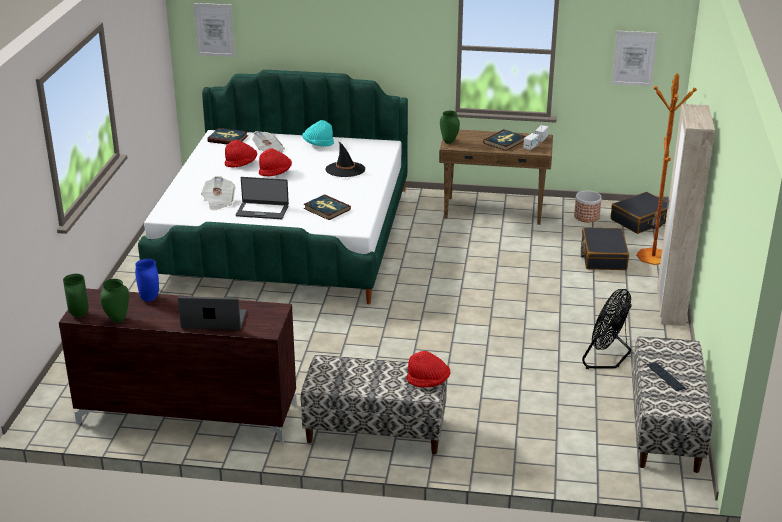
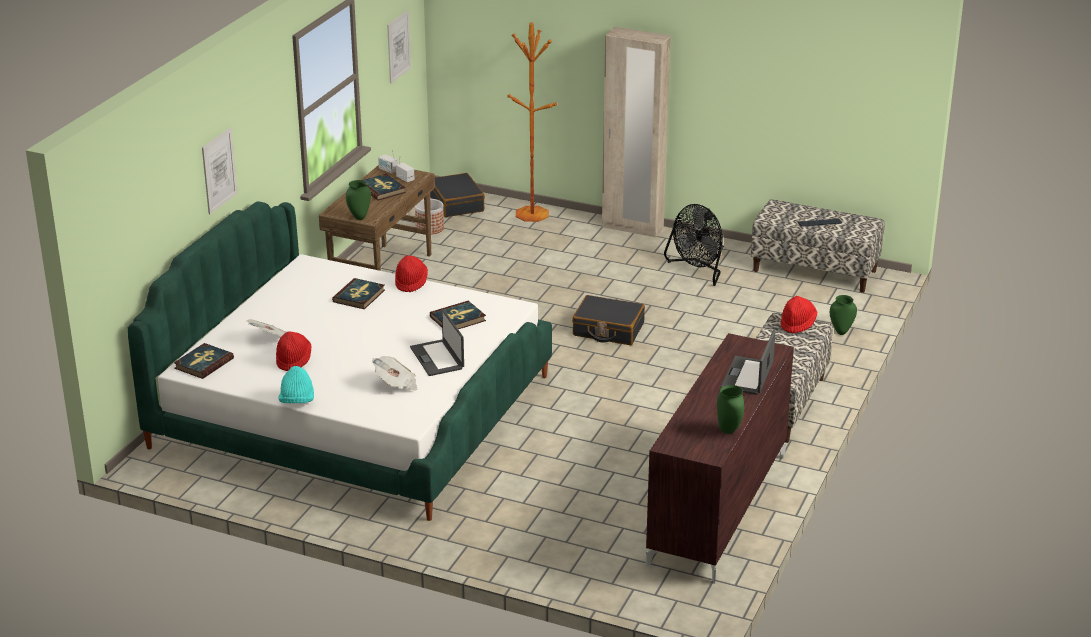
camera: 75 degrees left, 0 degrees up
(78, 314) = (709, 454): green vase -> green vase (841, 332)
(150, 298) = (689, 409): blue vase -> none
(214, 30) = (120, 240): picture -> picture (219, 170)
(262, 211) = (437, 358): laptop -> laptop turned 135 degrees clockwise
(275, 173) = (337, 340): red hat -> red hat (411, 283)
(318, 144) = (271, 304): turquoise hat -> turquoise hat (297, 401)
(345, 169) = (359, 296): black hat -> book
(603, 257) = (519, 237): black suitcase -> black suitcase (608, 330)

